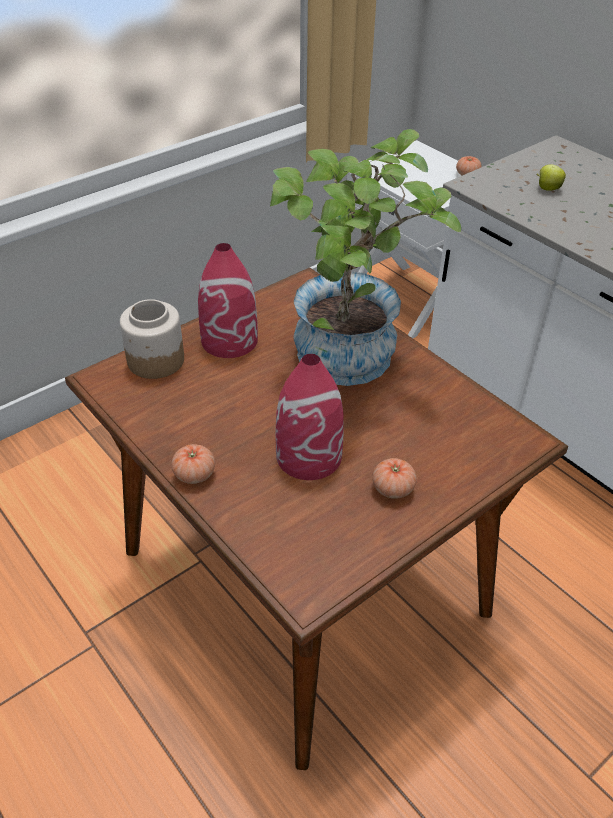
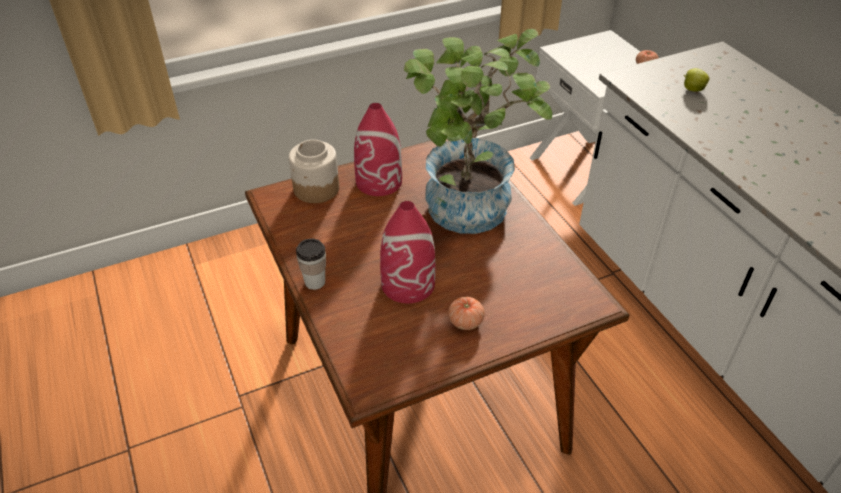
camera: 15 degrees right, 0 degrees up
(194, 474) = (315, 282): tomato -> cup

